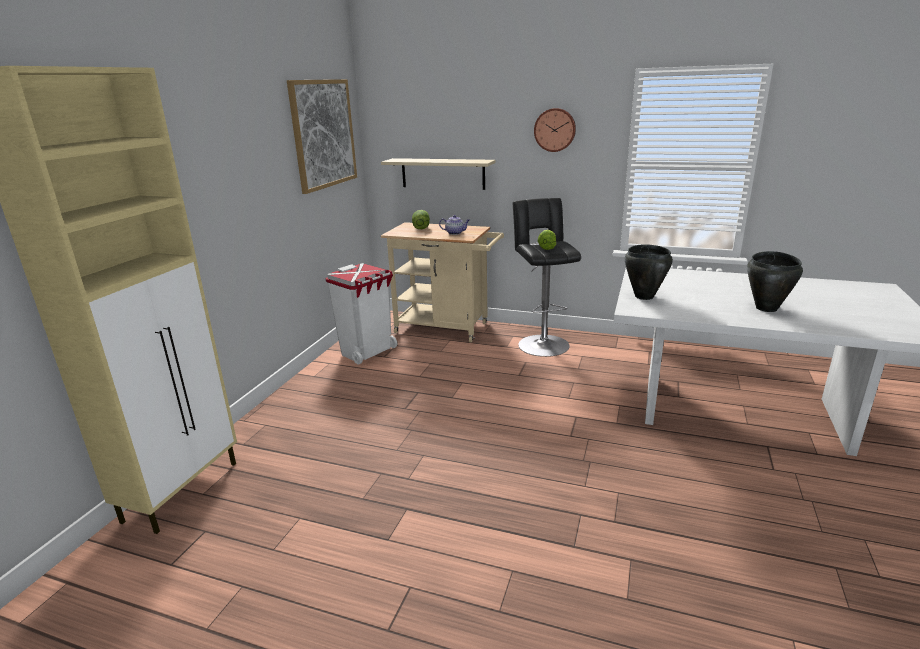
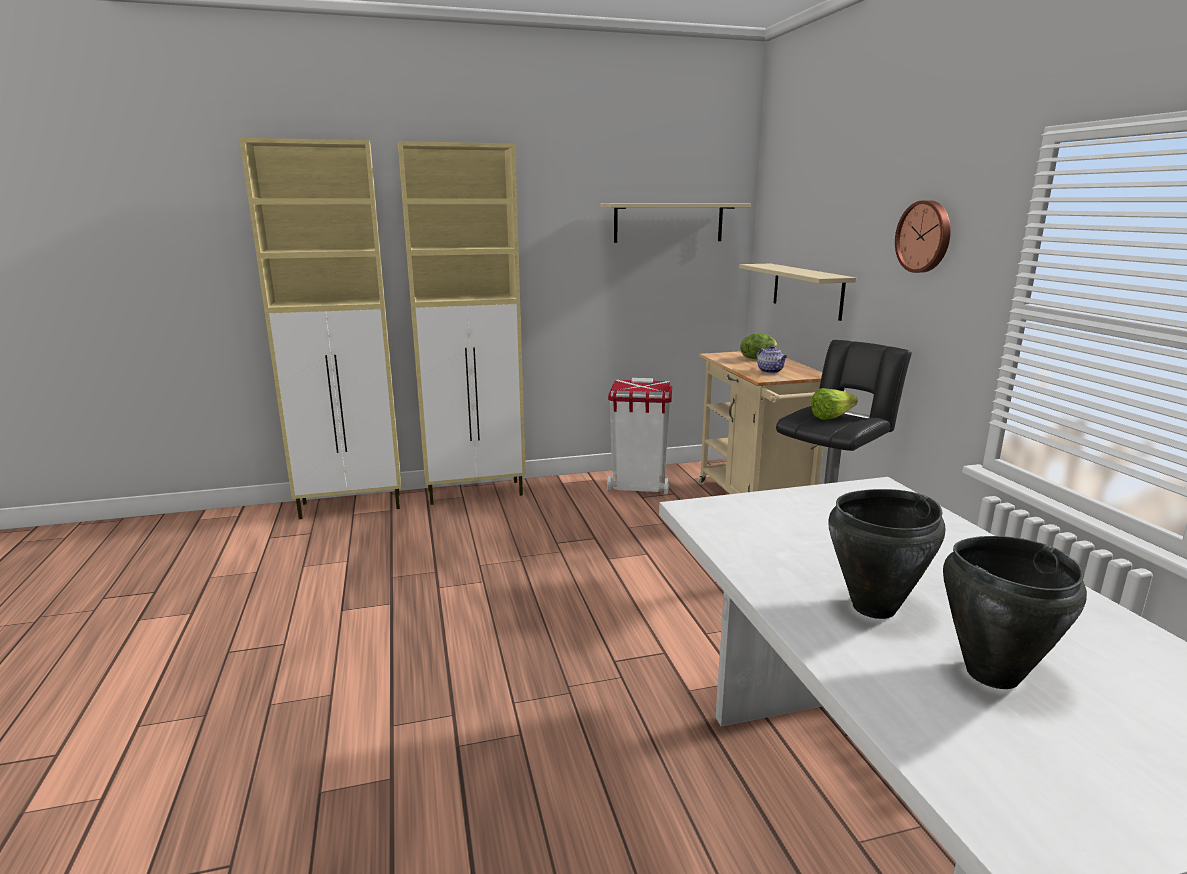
camera: 55 degrees right, 5 degrees down
(268, 416) = (476, 492): none -> beige cabinet
(323, 134) = (668, 222): picture -> beige shelf
(643, 296) = (761, 507): black cooking pot -> black cooking pot (990, 673)

